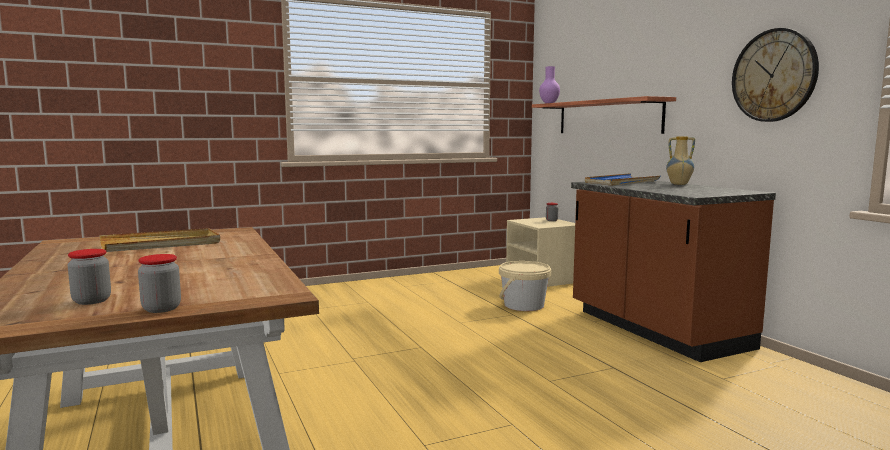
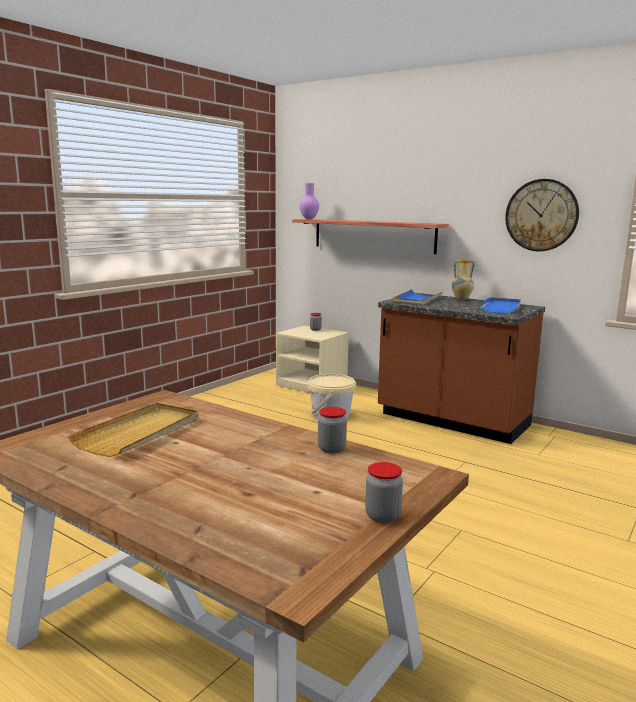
camera: 30 degrees left, 5 degrees up
(92, 301) = (294, 524): jar -> jar (331, 449)
(705, 190) = (501, 308): none -> blue tray

